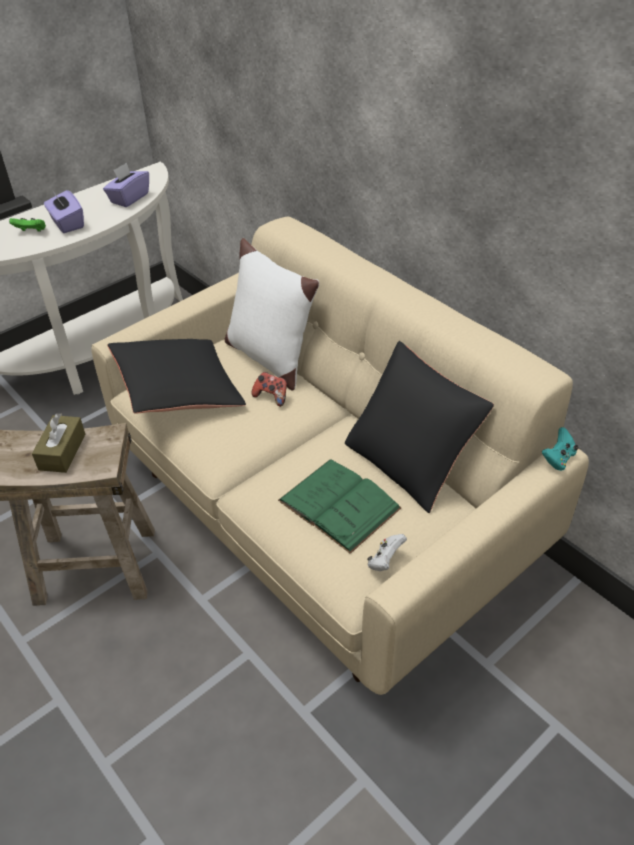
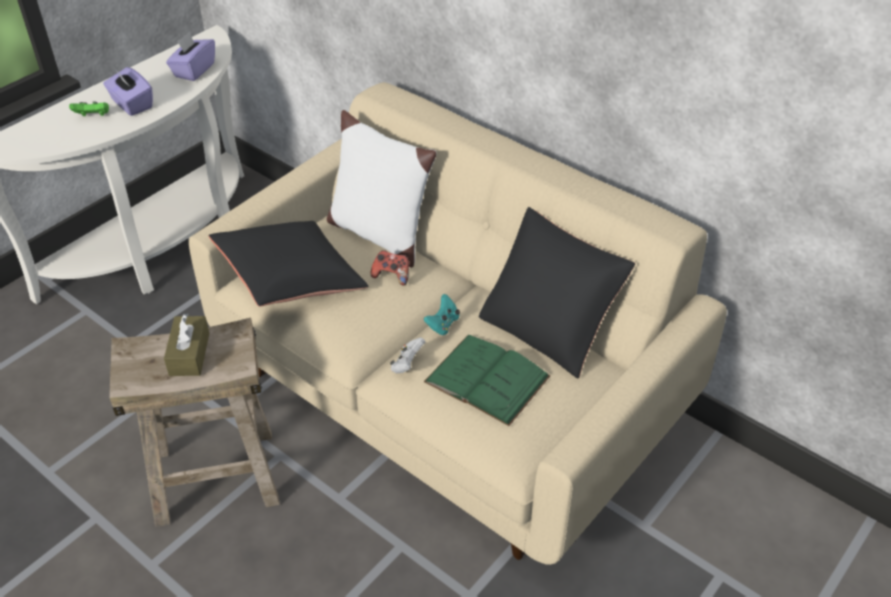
camera: 10 degrees left, 0 degrees up
(385, 560) = (545, 429): white game controller -> white game controller (407, 364)
(558, 459) = (698, 311): turquoise game controller -> turquoise game controller (443, 324)

